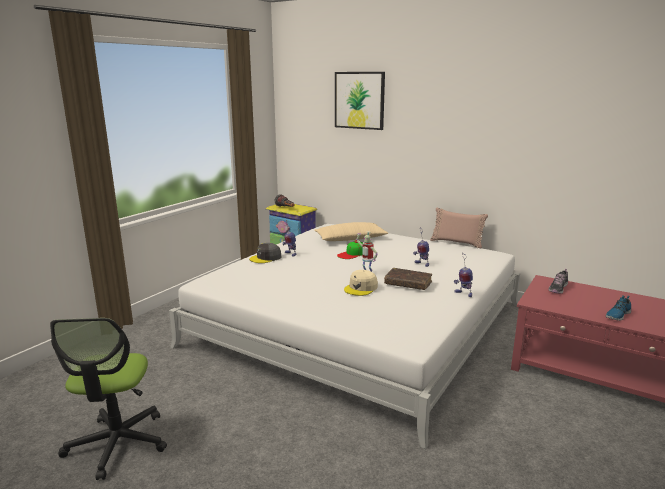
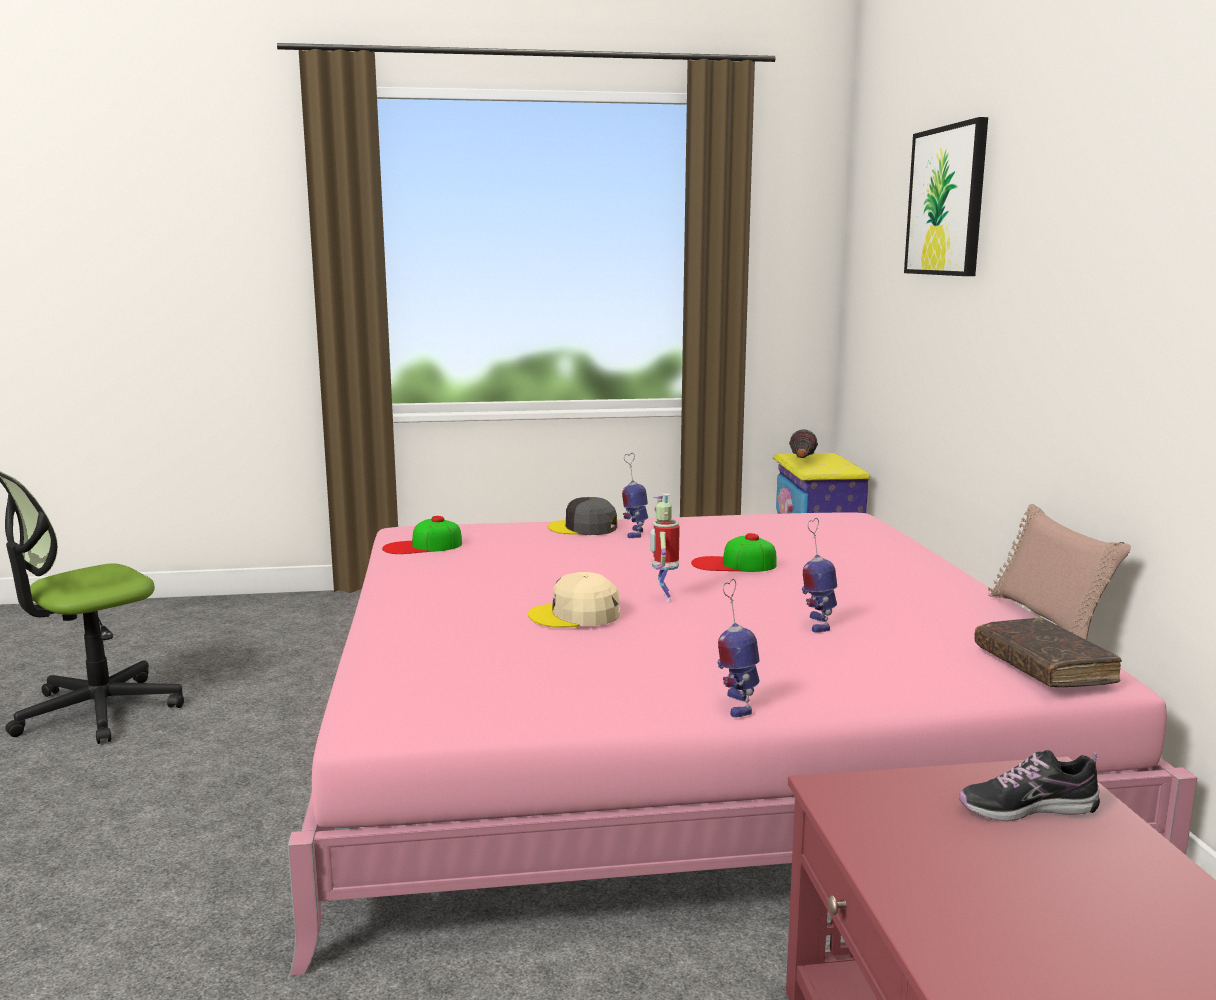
camera: 50 degrees right, 5 degrees down
(230, 287) = (422, 546): none -> cap
(350, 239) = (817, 545): beige pillow -> none
(358, 325) = (676, 734): white bed -> pink bed
(408, 284) = (679, 642): brown book -> brown book (1043, 666)
(617, 315) = (1009, 954): shoe -> none

